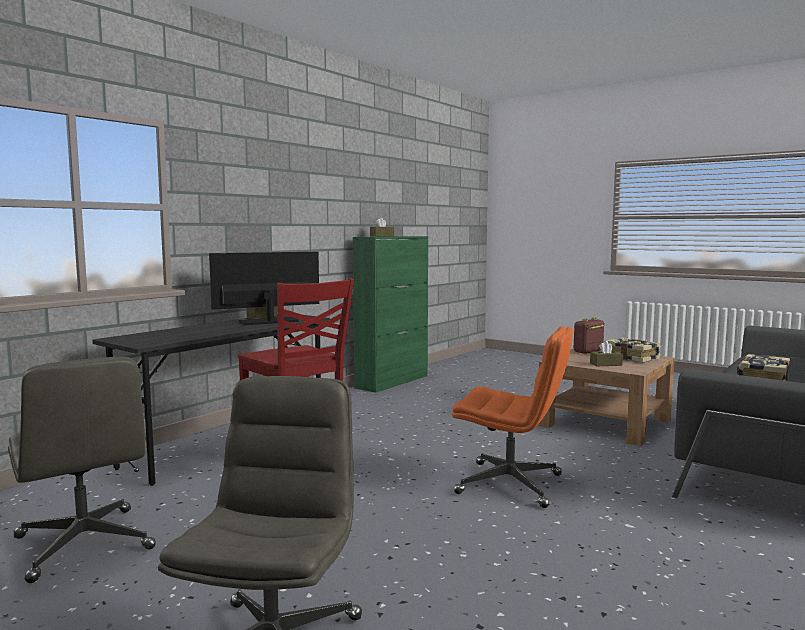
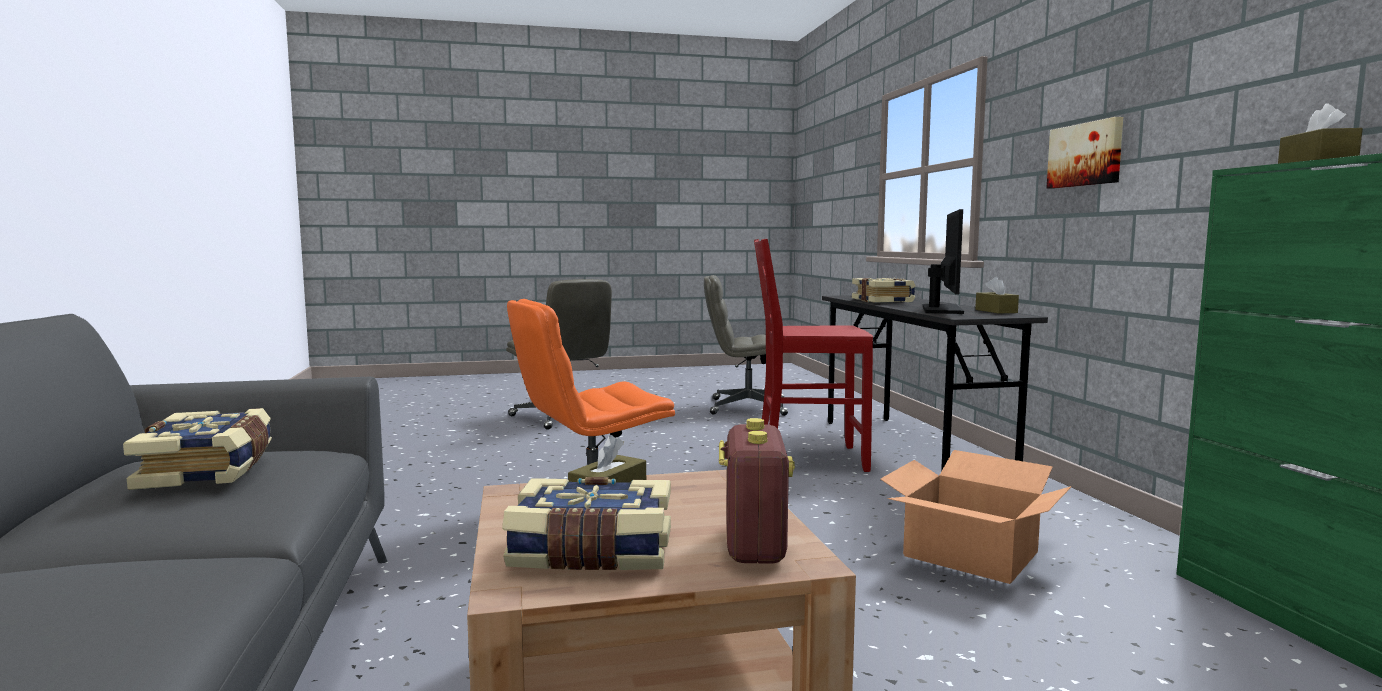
camera: 130 degrees right, 0 degrees up
(203, 332) = (883, 301): none -> book
(264, 217) = (1086, 154): none -> picture
(409, 412) = (970, 555): none -> cardboard box

